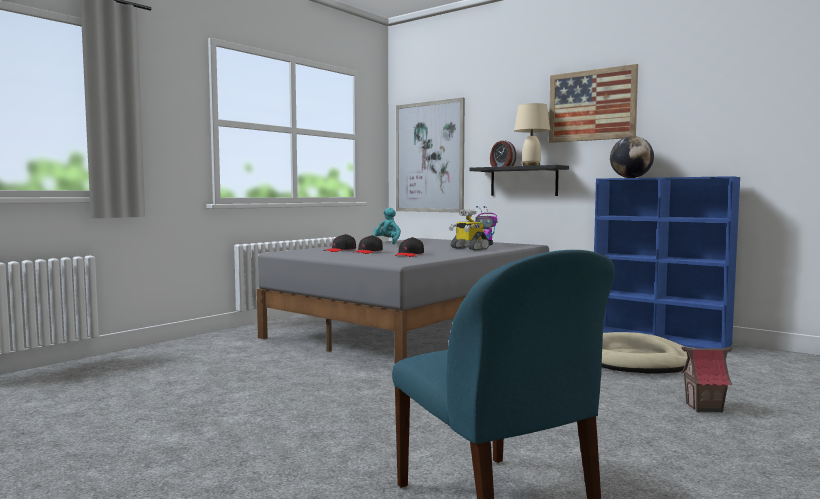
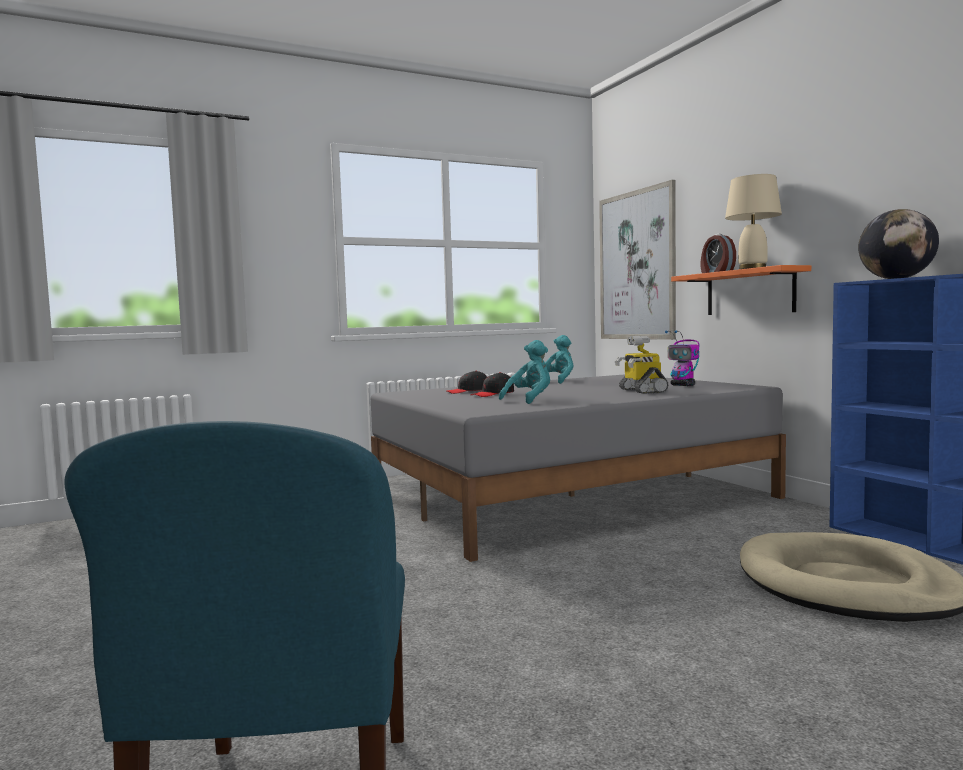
camera: 25 degrees right, 0 degrees up
(409, 255) = (530, 400): black cap -> turquoise plush toy
(523, 181) = (749, 292): black shelf -> orange shelf
(591, 105) = (844, 167): picture -> none
(704, 408) = (885, 707): toy house -> none

